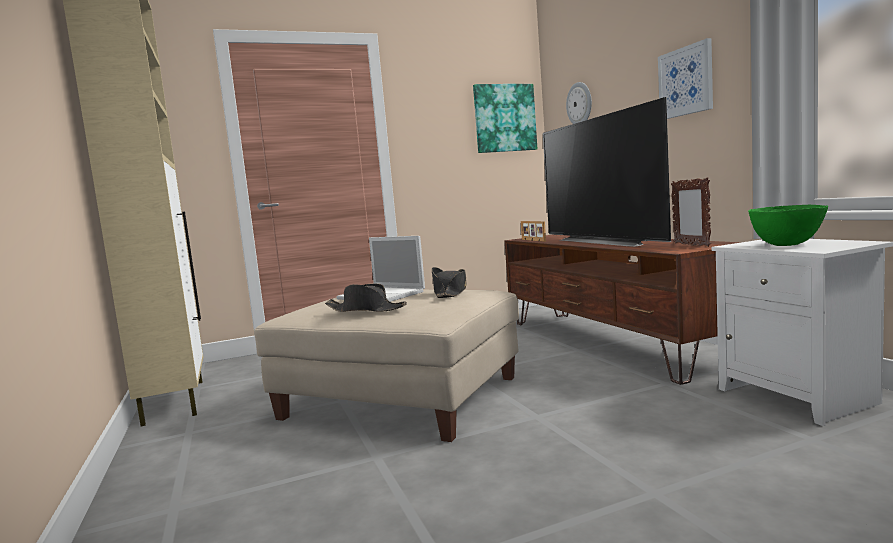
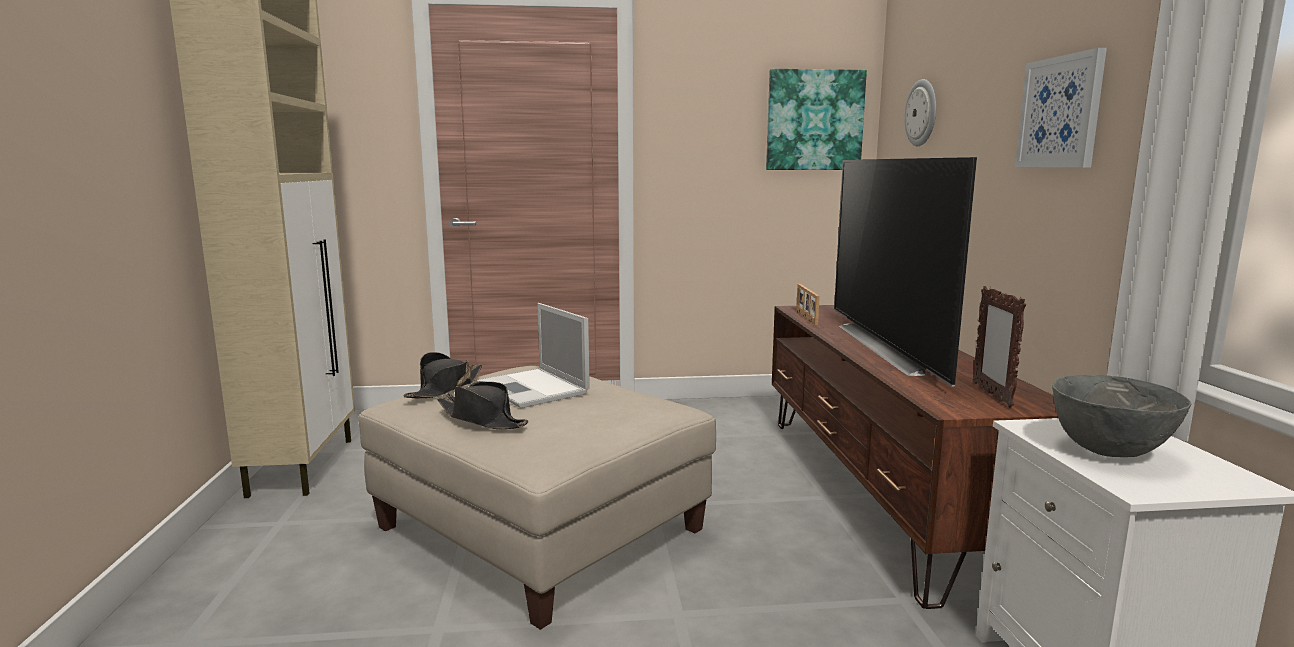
camera: 15 degrees right, 5 degrees up
(450, 292) = (612, 405): black hat -> black hat (445, 388)
(786, 245) = (1108, 451): green bowl -> grey bowl

